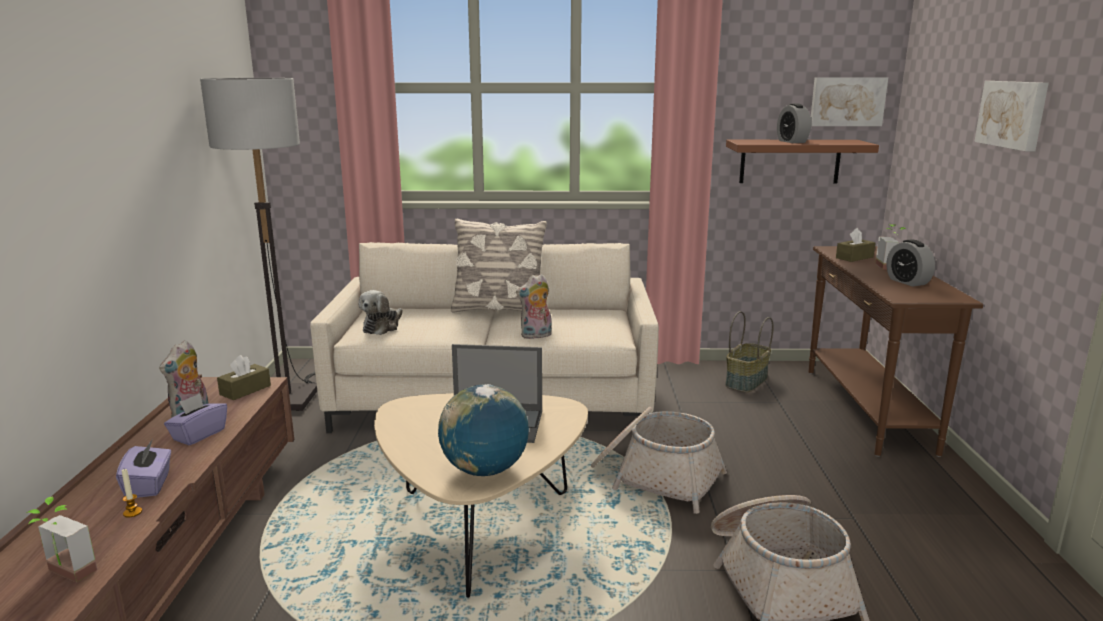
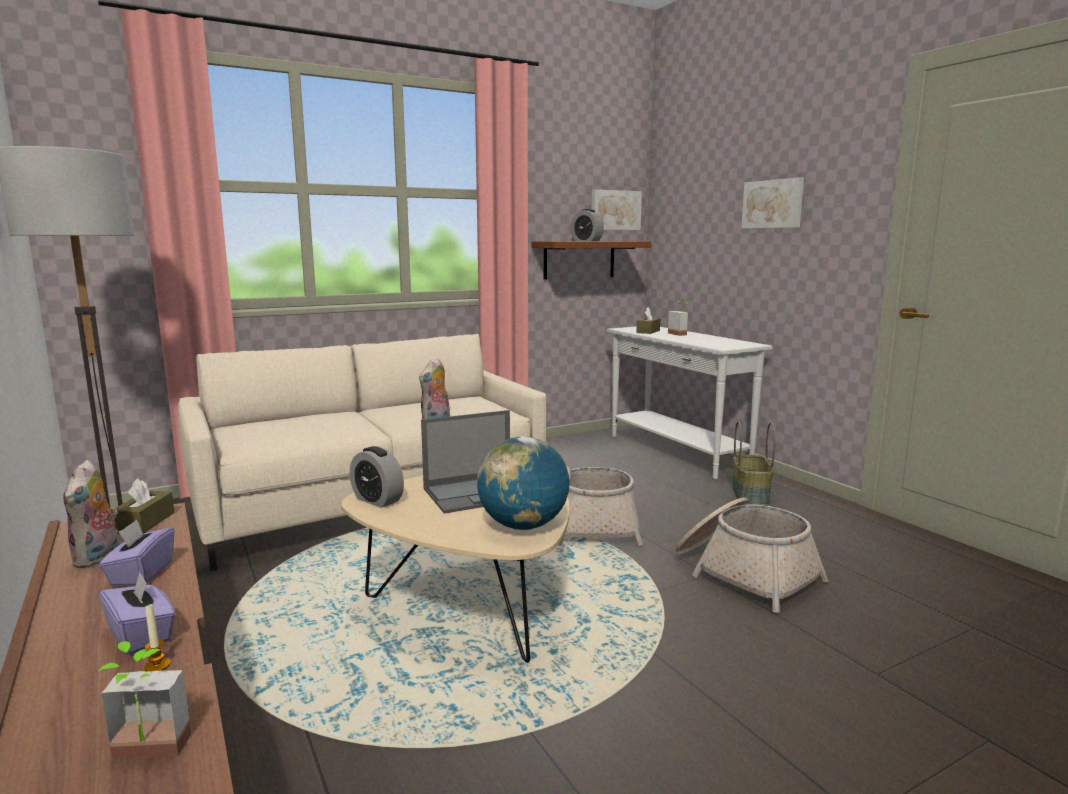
camera: 30 degrees left, 5 degrees down
(382, 327) = (264, 437): plush toy -> none
(499, 310) = (370, 409): beige pillow -> none
(747, 382) = (575, 450): basket -> basket (751, 495)
(869, 410) = (678, 452): brown console table -> white console table
(907, 282) = (708, 340): alarm clock -> alarm clock (377, 500)

